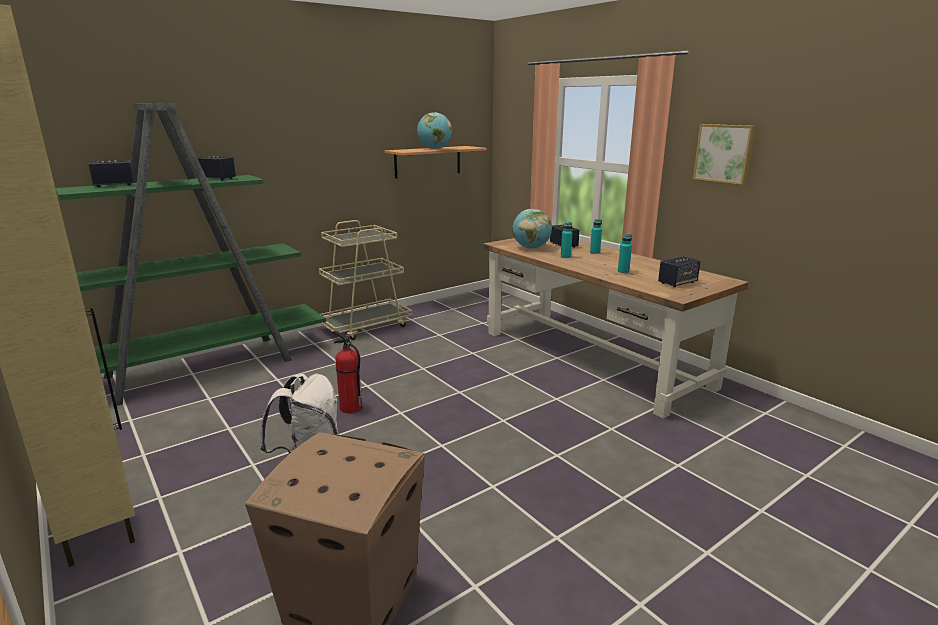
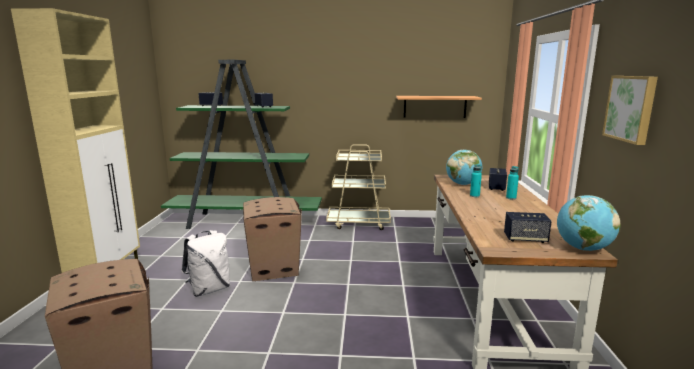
camera: 40 degrees right, 5 degrees down
(350, 407) = (274, 268): fire extinguisher -> cardboard box
(434, 149) = (433, 96): globe -> globe (583, 248)
(623, 271) = (496, 217): turquoise bottle -> none

